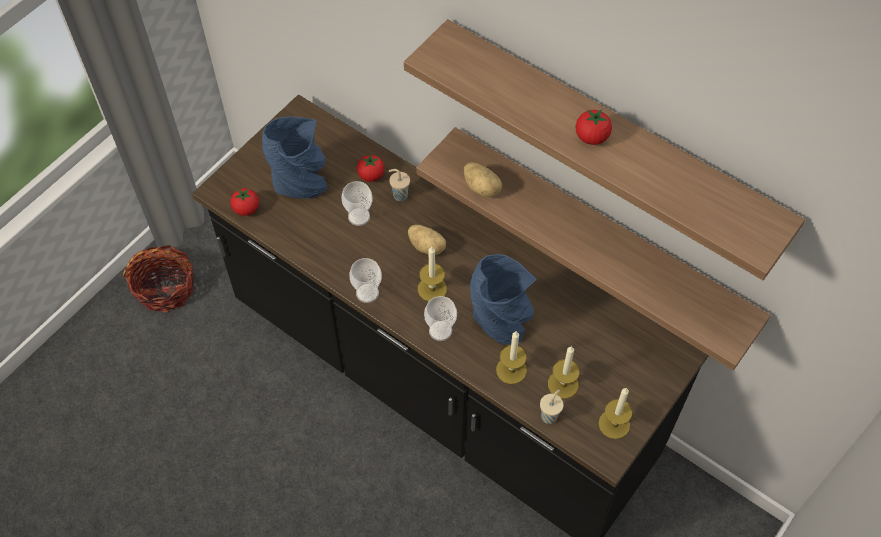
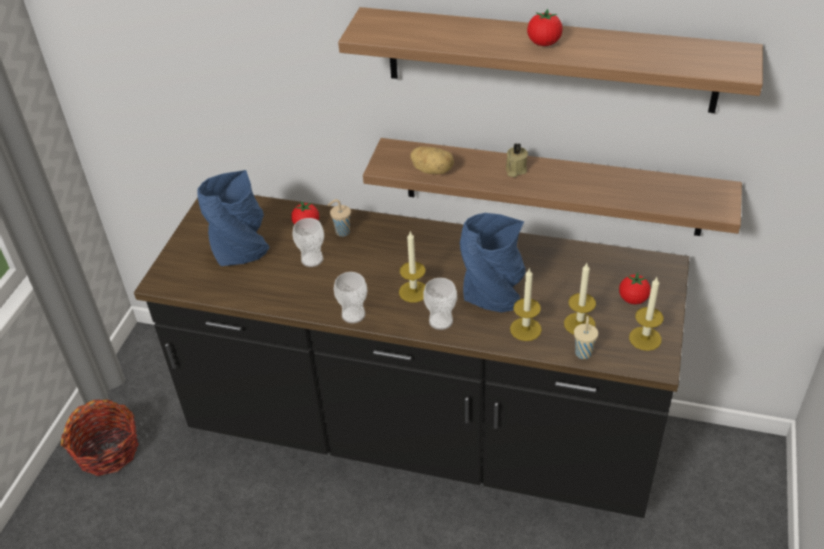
camera: 20 degrees left, 15 degrees down
(246, 209) = (197, 287): tomato -> tomato (633, 299)
(427, 246) = (390, 261): potato -> none
(559, 216) = (515, 170): none -> beige candle

